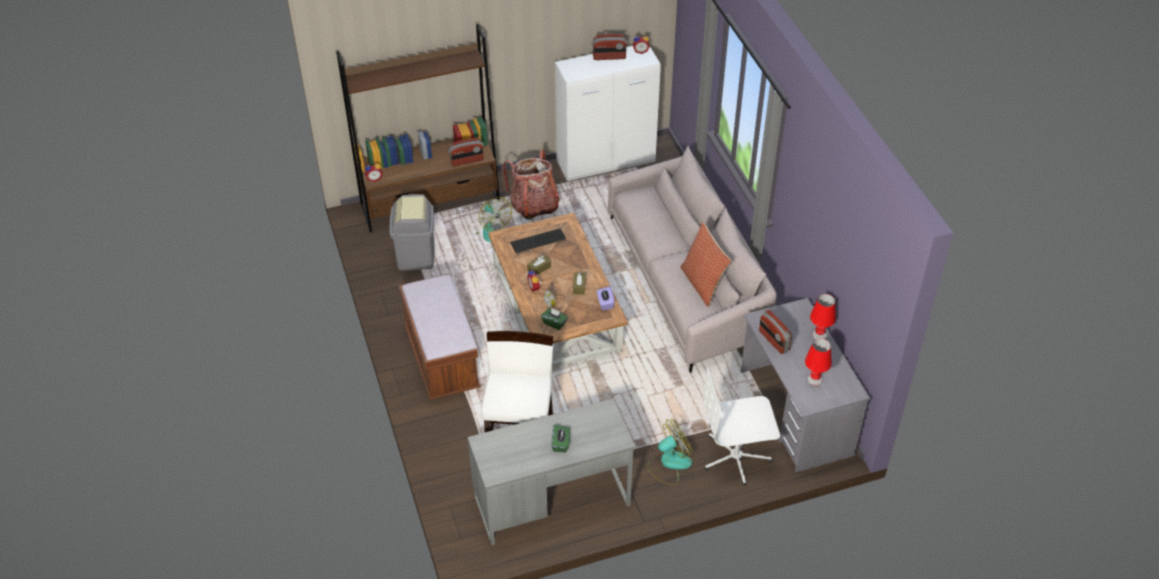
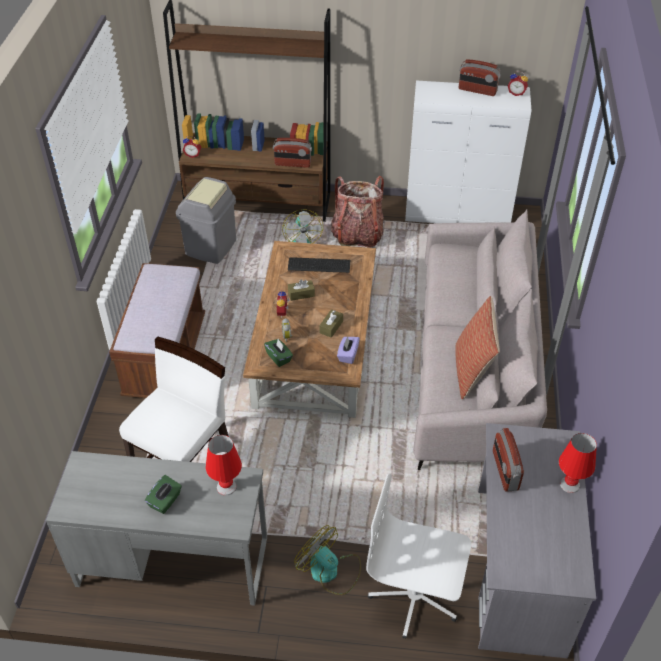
camera: 25 degrees right, 0 degrees up
(669, 463) = (330, 571): fan -> fan turned 135 degrees counterclockwise
(814, 379) = (531, 542): red table lamp -> red table lamp (226, 486)

